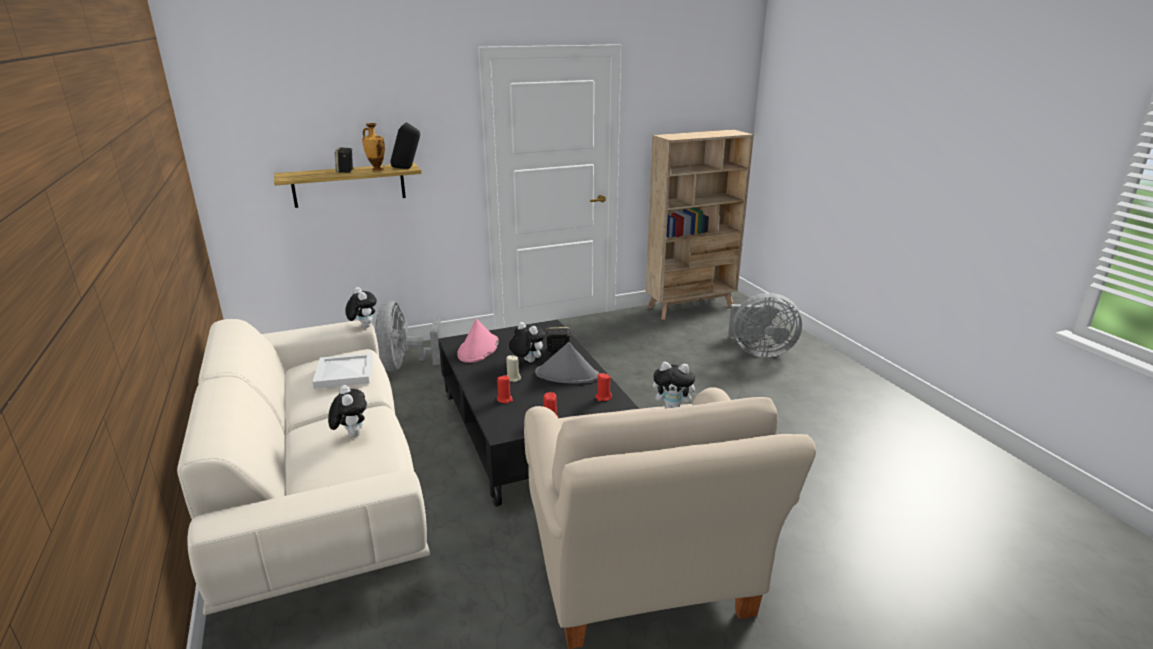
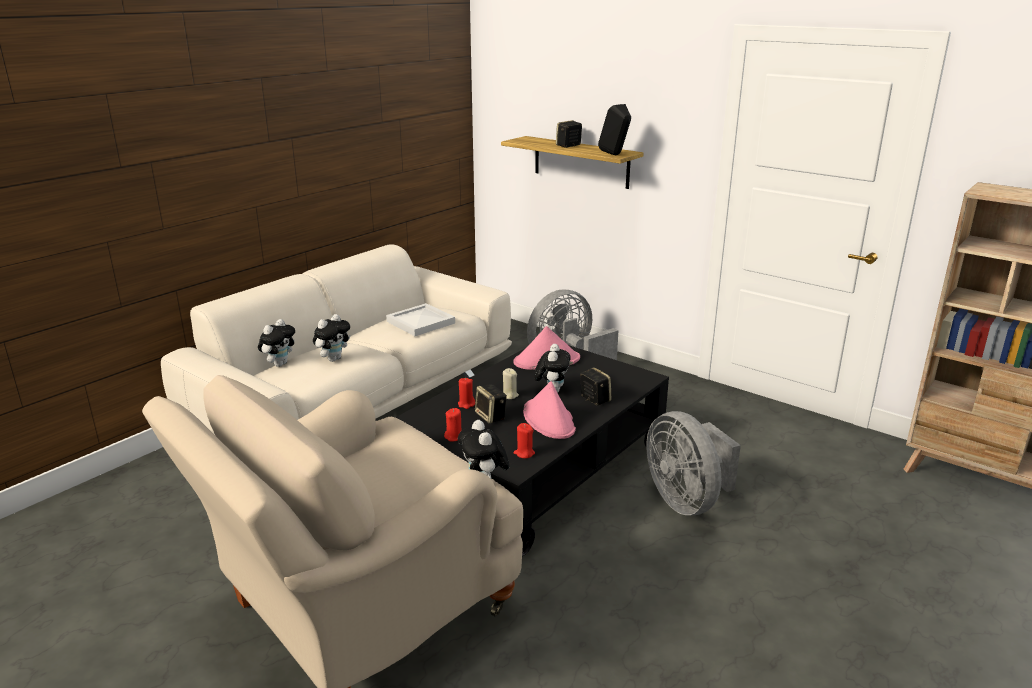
camera: 60 degrees right, 0 degrees up
(363, 326) = (490, 296): plush toy -> plush toy (279, 364)
(376, 169) = (592, 150): vase -> none
(536, 395) = (491, 416): none -> speaker
(567, 375) = (549, 420): grey hat -> pink hat
(759, 352) = (949, 585): grey fan -> grey fan (686, 501)

